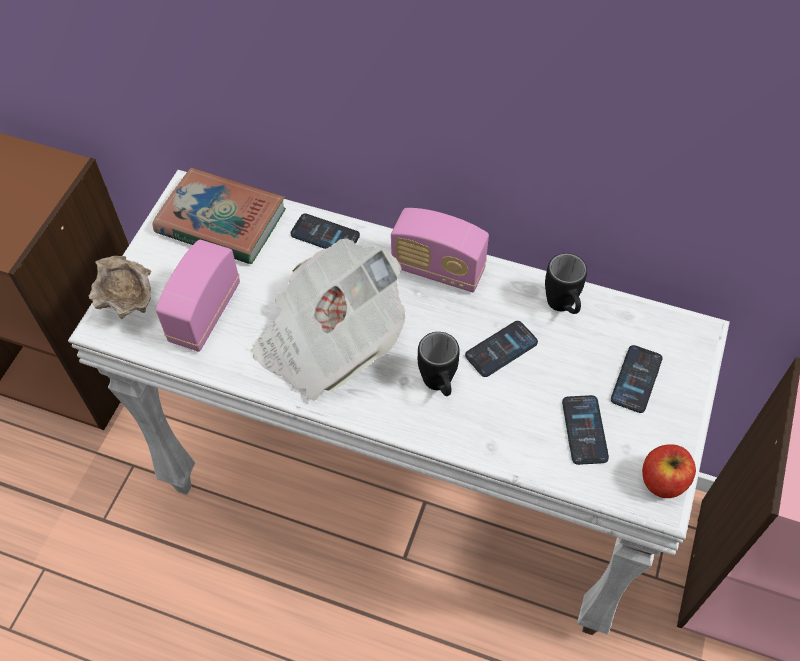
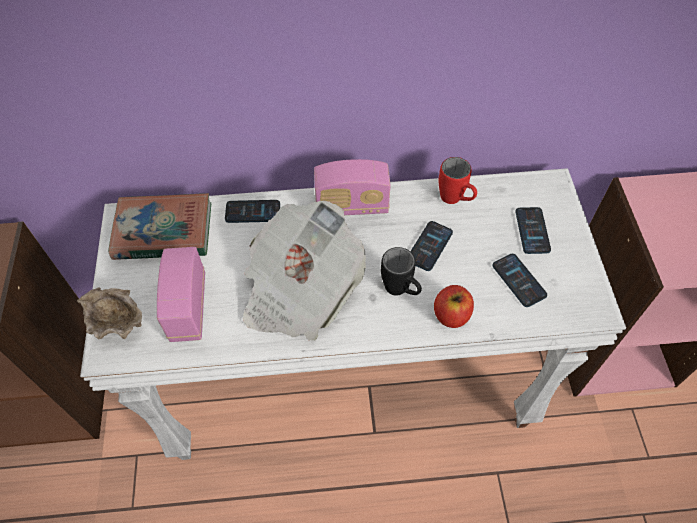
camera: 25 degrees left, 0 degrees up
(563, 308) = (455, 200): black mug -> red mug
(663, 480) = (590, 294): apple -> apple (451, 315)

